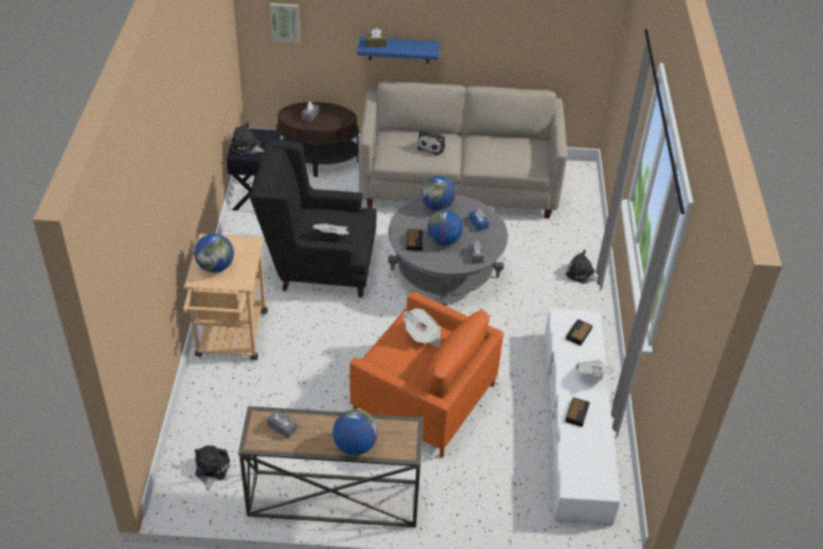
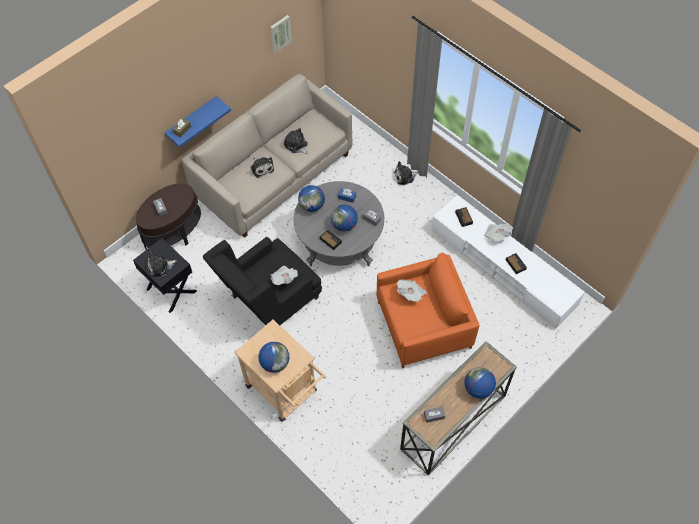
camera: 45 degrees left, 15 degrees up
(211, 469) = (379, 472): plush toy -> plush toy (296, 145)
(285, 22) = (111, 162): picture -> picture (280, 33)

